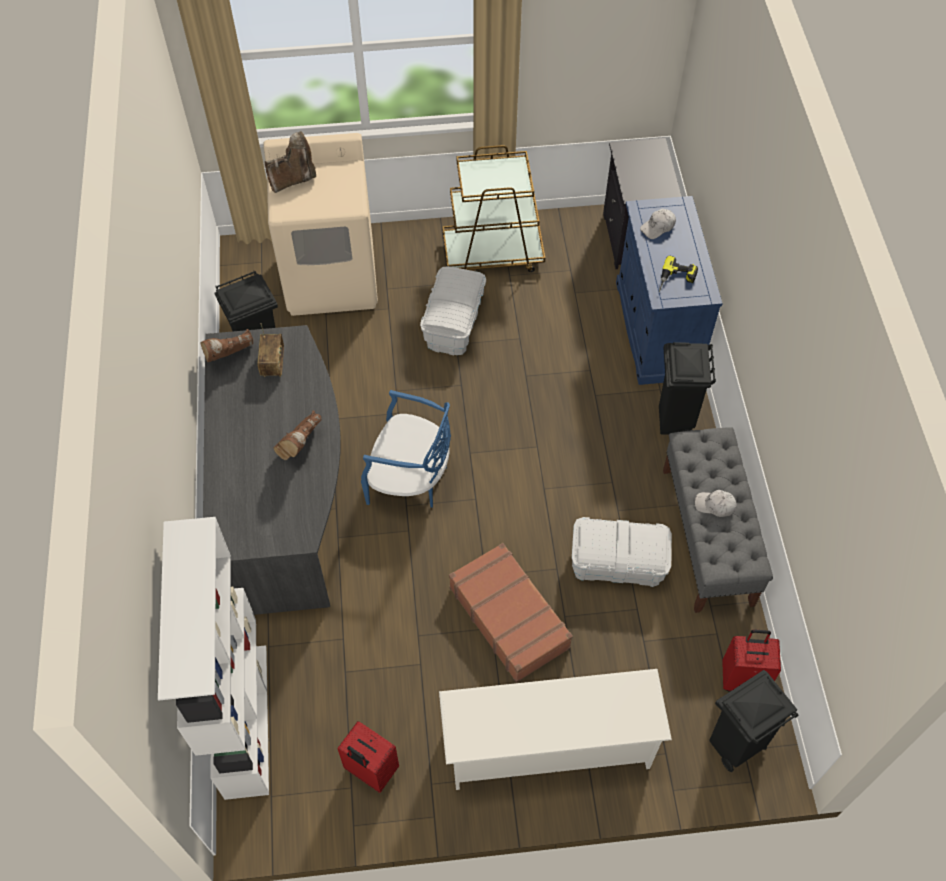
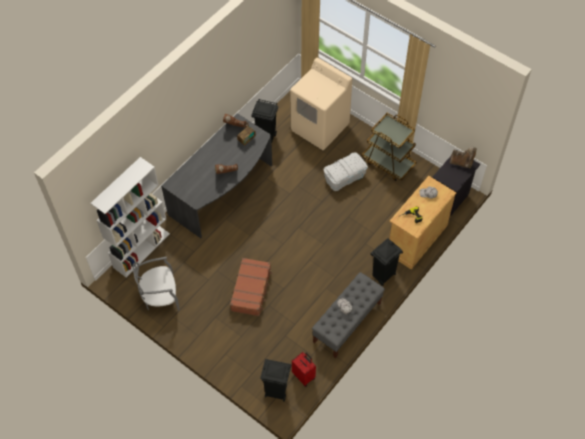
camera: 45 degrees right, 0 degrees up
(294, 179) = (315, 79): brown boot -> brown boot (462, 163)
(370, 770) = (160, 297): red suitcase -> grey chair
(410, 480) = (269, 219): blue chair -> none
(548, 746) = (219, 338): white shoe rack -> none
(617, 563) = (306, 304): white storage box -> none
(656, 329) = (416, 238): blue cabinet -> beige cabinet

